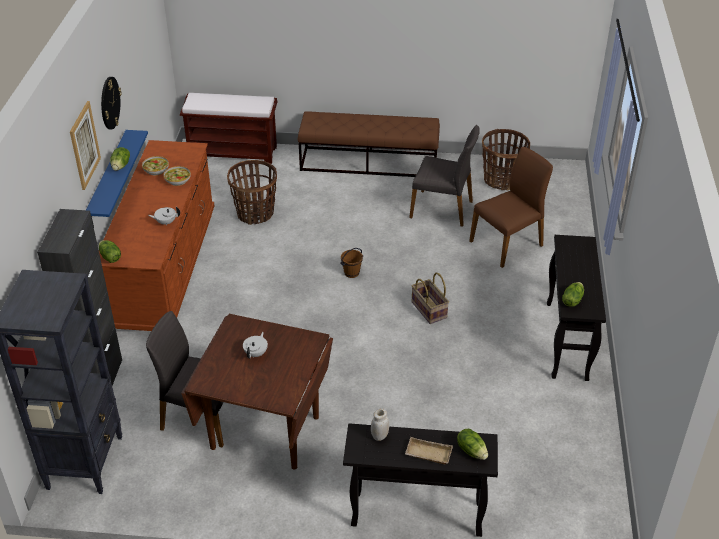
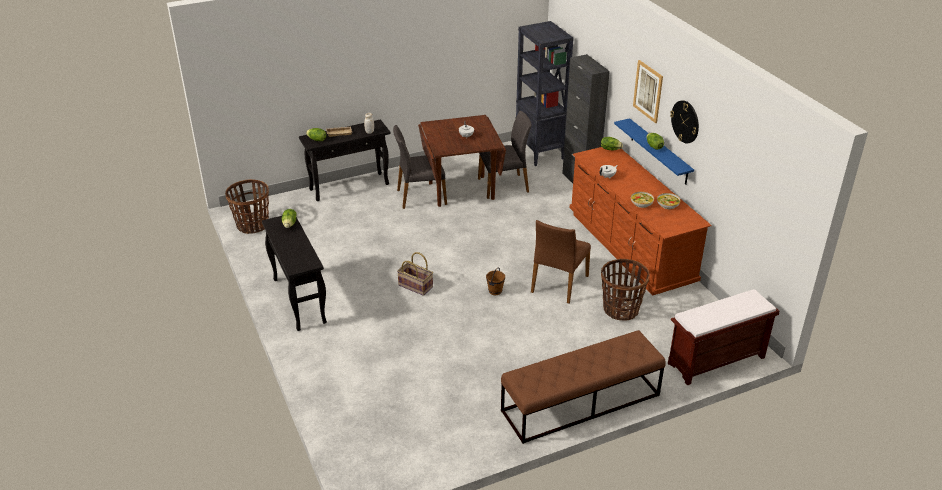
camera: 150 degrees right, 5 degrees down
(442, 209) = (467, 377): grey chair -> grey chair (420, 196)
(501, 180) = (431, 436): basket -> basket (252, 225)
(507, 243) = (385, 364): brown chair -> brown chair (558, 284)

